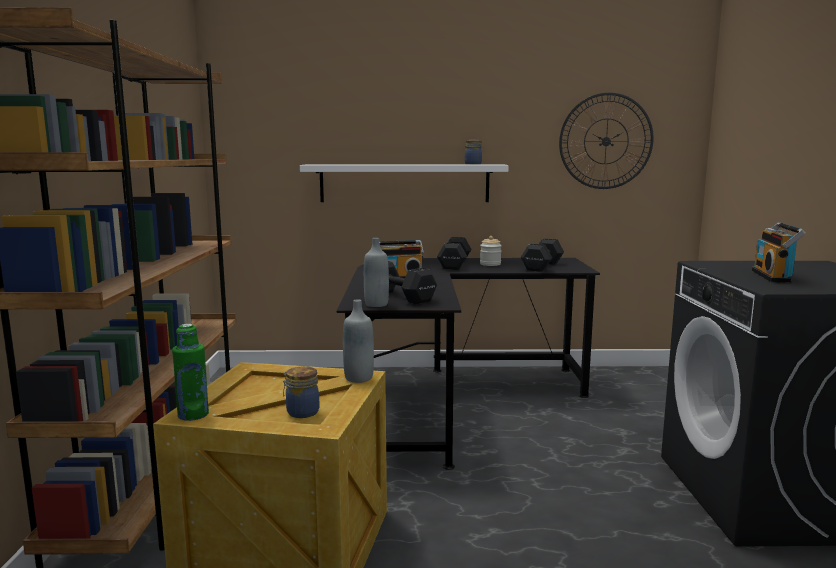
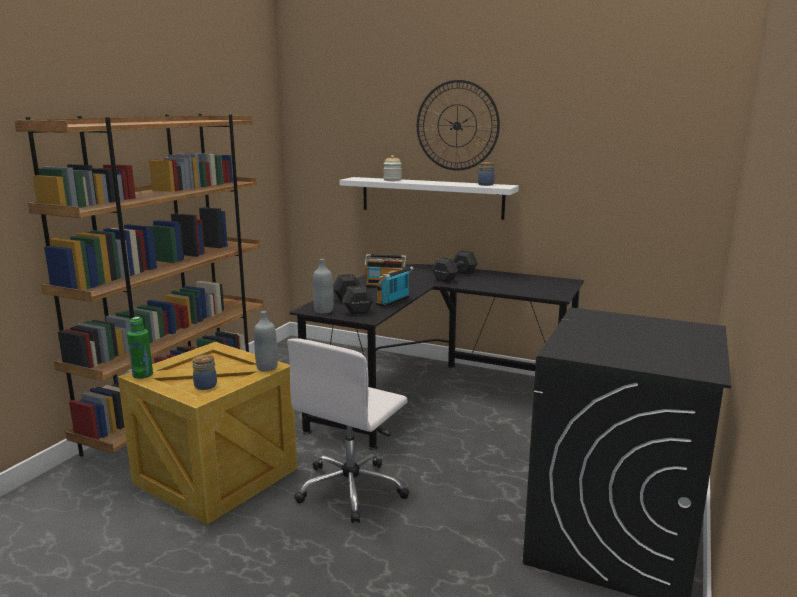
camera: 25 degrees right, 5 degrees up
(477, 518) = (352, 489): none -> white office chair
(490, 264) = (487, 279): jar -> jar (392, 180)
(541, 267) = (527, 288): black dumbbell -> none
(606, 141) = (622, 167): wall clock -> wall clock (457, 126)
(774, 276) = (603, 338): radio -> radio (394, 302)

